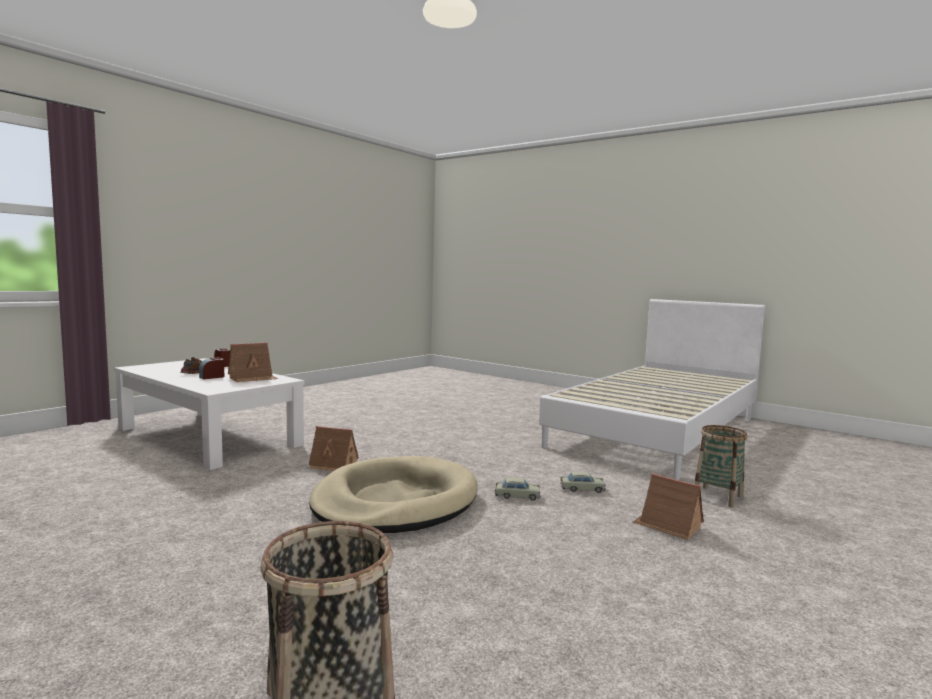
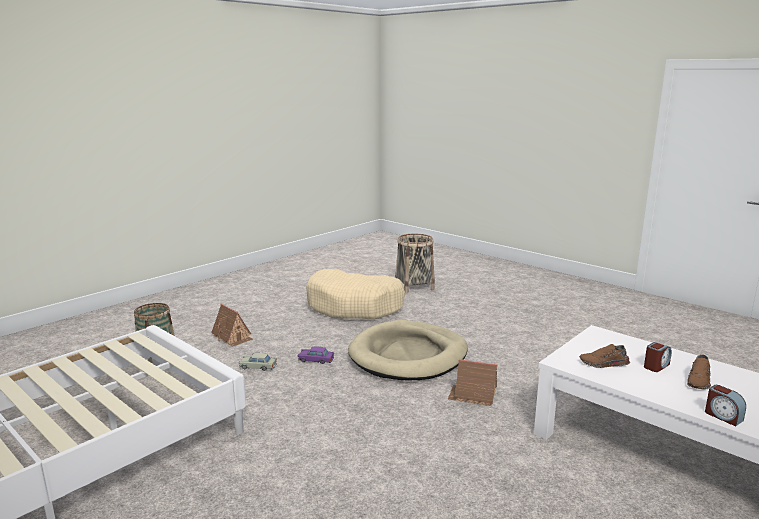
camera: 175 degrees left, 10 degrees up
(252, 378) = (604, 364): toy house -> brown shoe
(500, 602) = (355, 306): none -> beige dog bed
(517, 496) = (316, 360): beige toy car -> purple toy car

